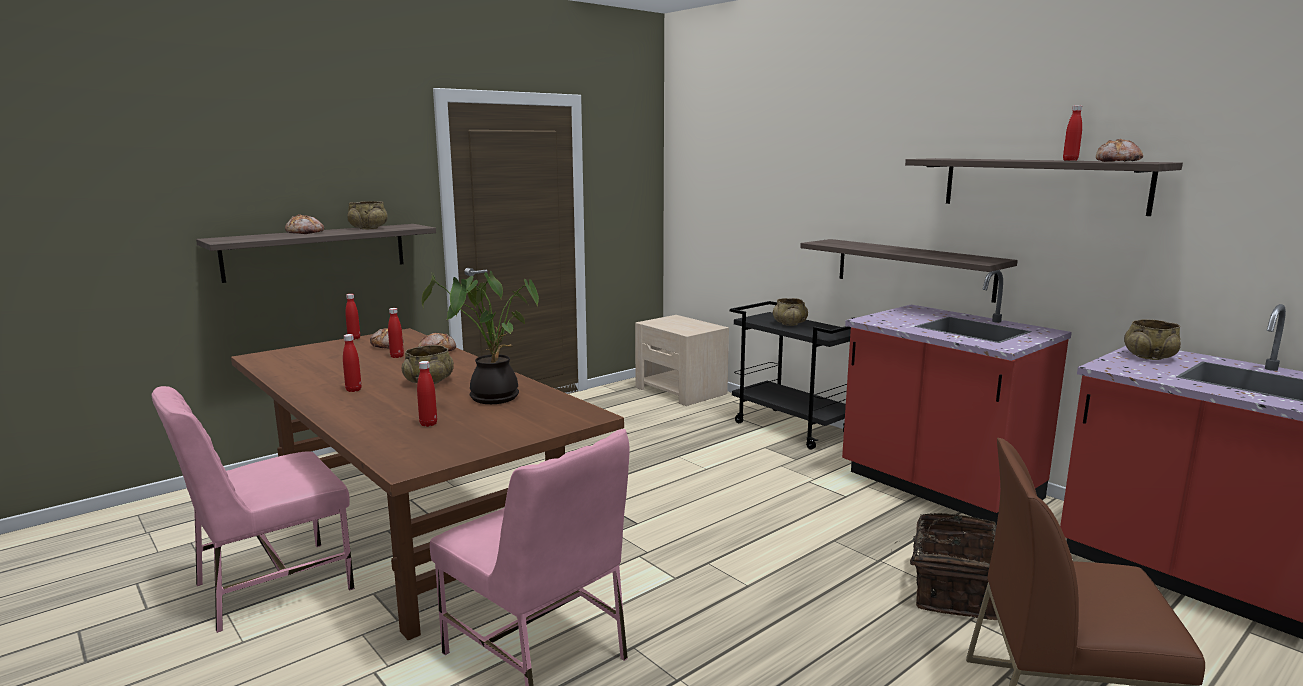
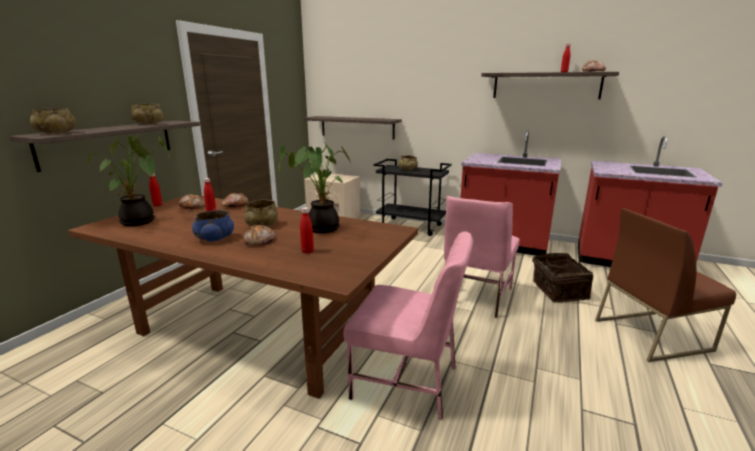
camera: 25 degrees left, 5 degrees up
(270, 586) = (180, 393): pink chair -> pink chair (475, 296)
(305, 232) = (104, 128): bread -> bread (260, 241)
(307, 357) = (140, 222): none -> potted plant
(353, 390) = (215, 238): red bottle -> blue bowl
(913, 269) = (474, 134): shelf -> shelf (357, 127)
(1150, 357) = (610, 165): beige bowl -> beige bowl (56, 133)

